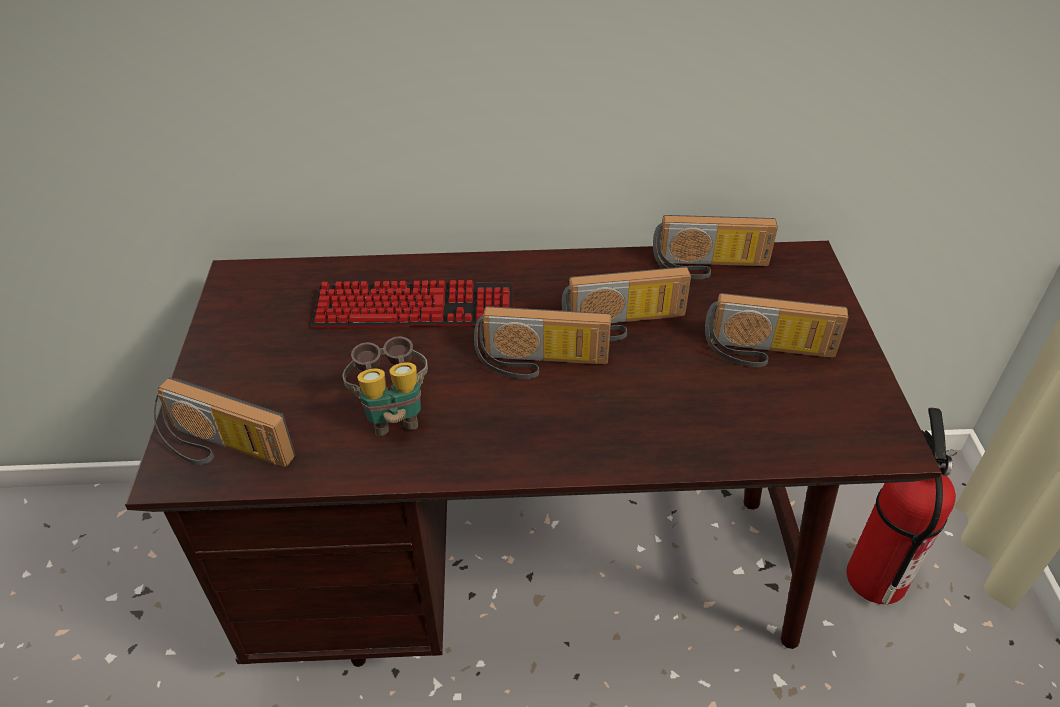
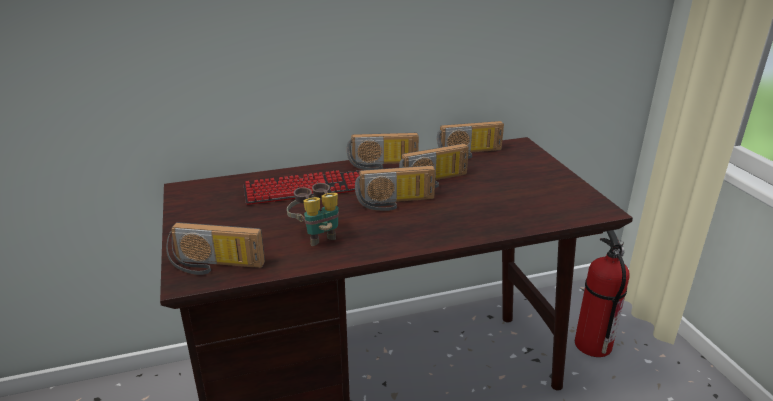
camera: 15 degrees left, 15 degrees down
(767, 353) = (519, 183): radio -> radio (382, 165)

